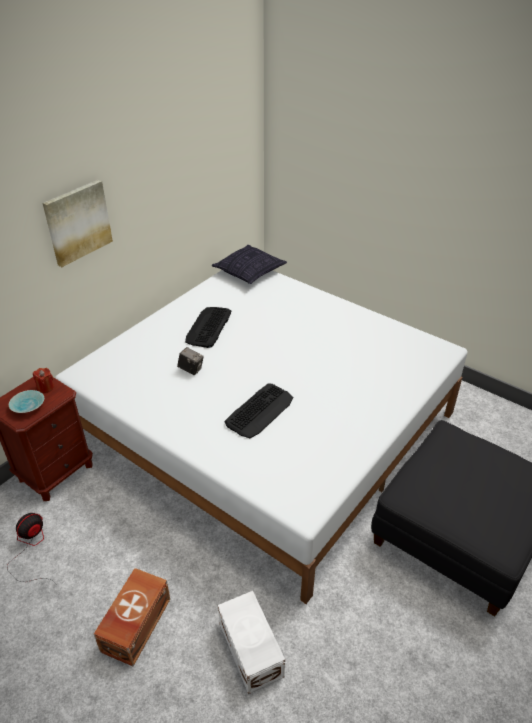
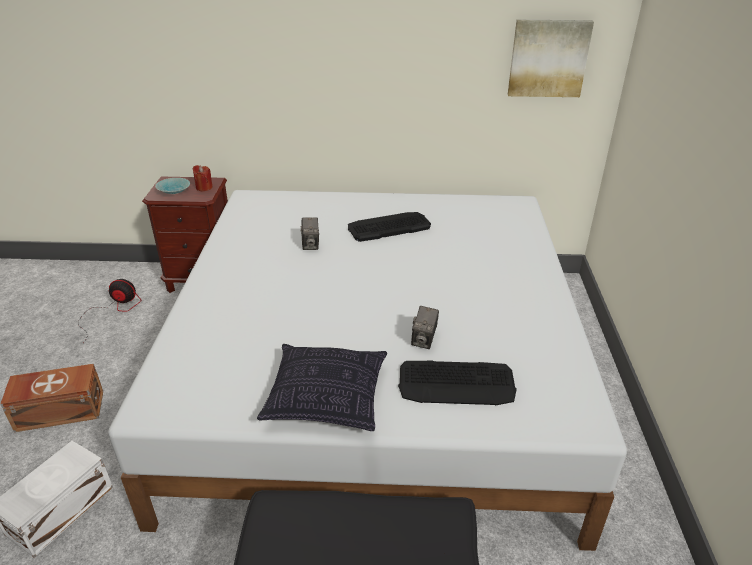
camera: 55 degrees right, 5 degrees down
(77, 222) = (295, 42): picture -> picture (548, 58)
(249, 272) = (515, 210): pillow -> pillow (326, 398)
(260, 411) = (288, 311): keyboard -> keyboard (457, 384)
(340, 369) = (424, 340): none -> camera

